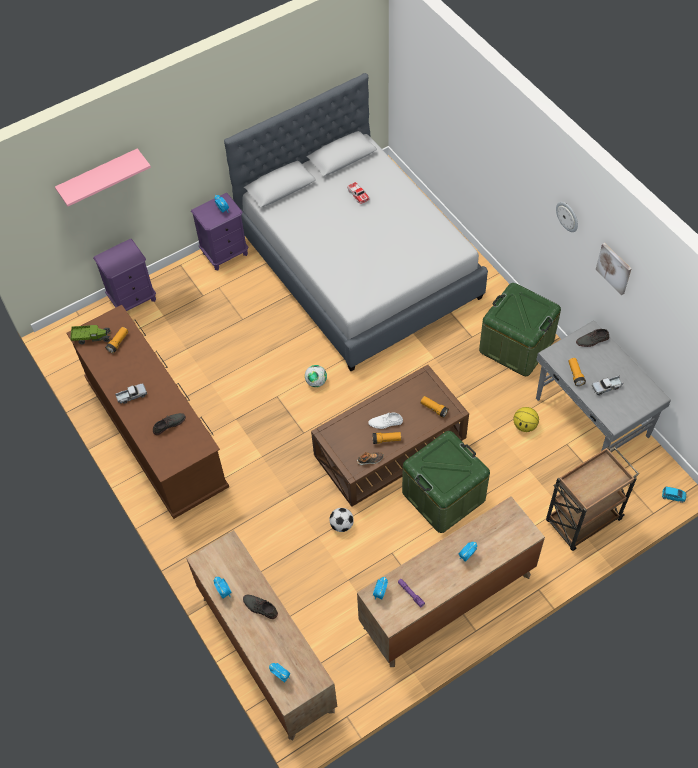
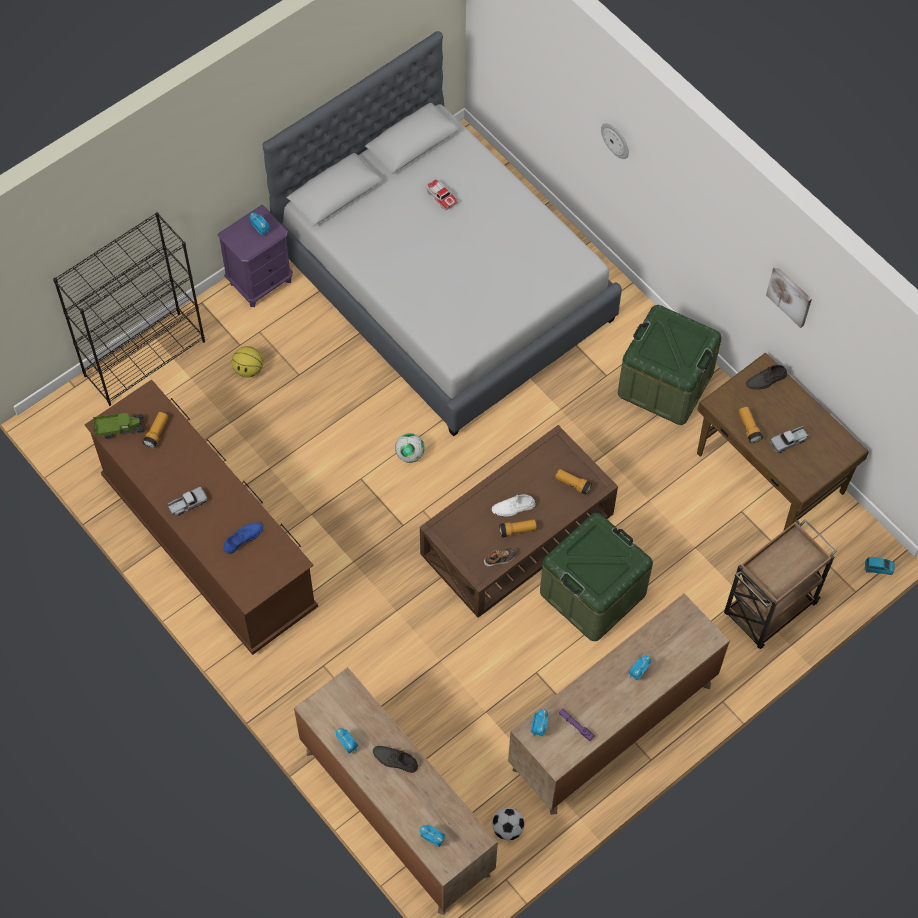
camera: 10 degrees left, 5 degrees up
(99, 176) = (109, 214): pink shelf -> none
(133, 299) = (145, 358): purple nightstand -> black bookcase
(169, 424) = (243, 538): grey shoe -> blue shoe
(341, 525) = (468, 642): football -> football (507, 828)
(525, 426) = (686, 491): basketball -> basketball (249, 369)
(567, 216) = (727, 229): wall clock -> wall clock (616, 140)
(591, 418) = (769, 475): grey desk -> brown desk

